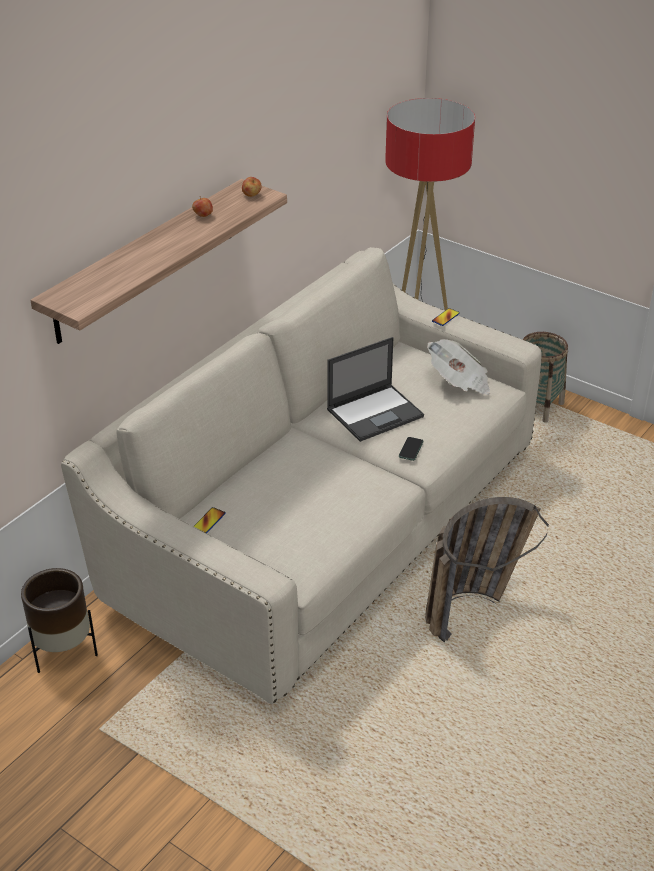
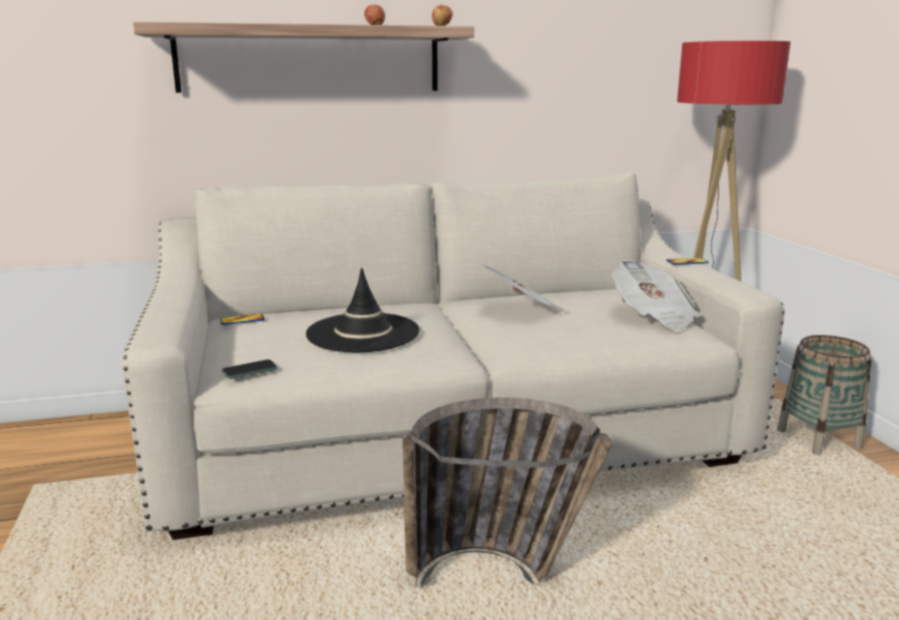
camera: 40 degrees right, 20 degrees down
(64, 651) = (118, 427): brown planter -> none
(315, 492) = (363, 333): none -> black hat
(376, 412) = (523, 310): laptop -> newspaper
(411, 449) = (514, 339): phone -> phone (249, 370)

